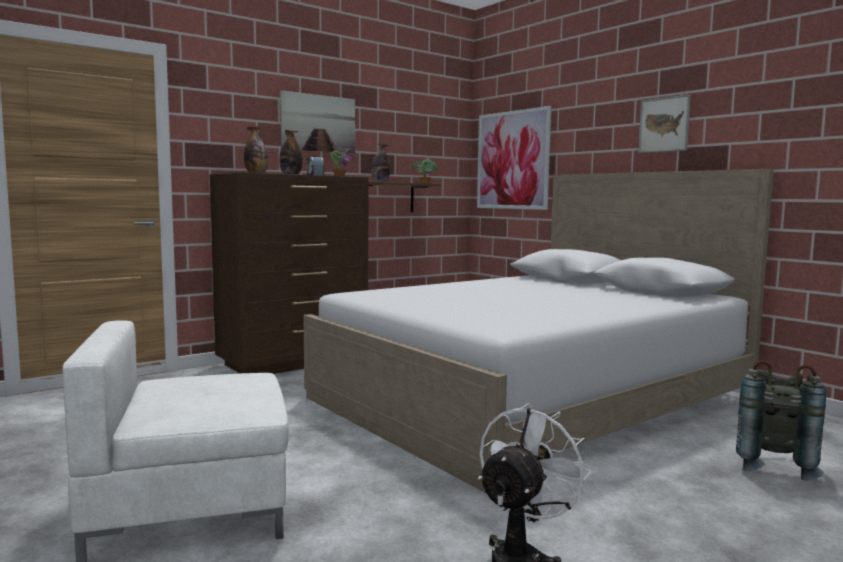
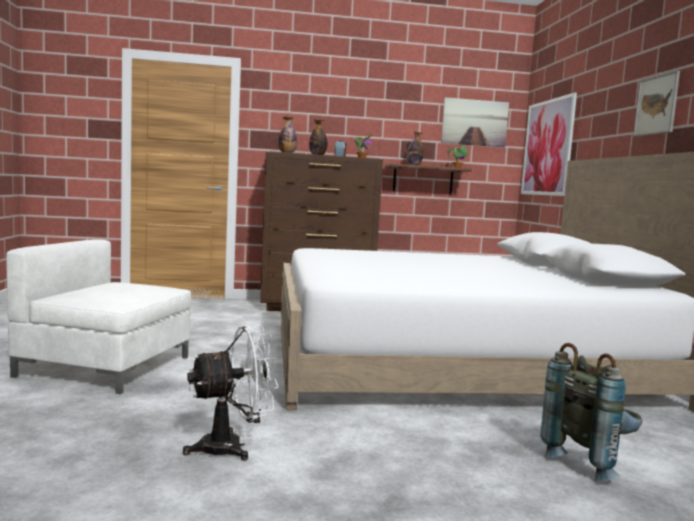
camera: 30 degrees right, 0 degrees up
(318, 123) = (361, 115): picture -> picture (474, 122)

